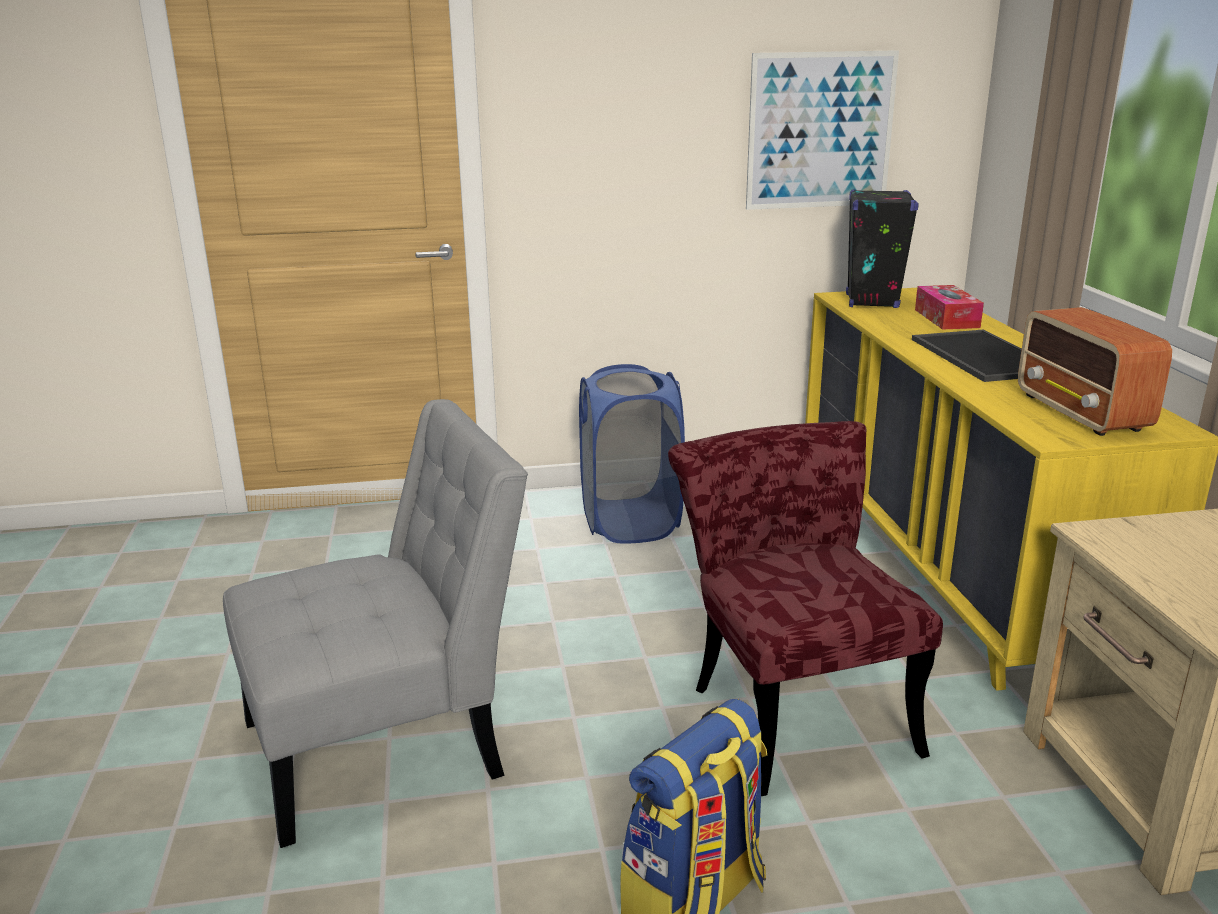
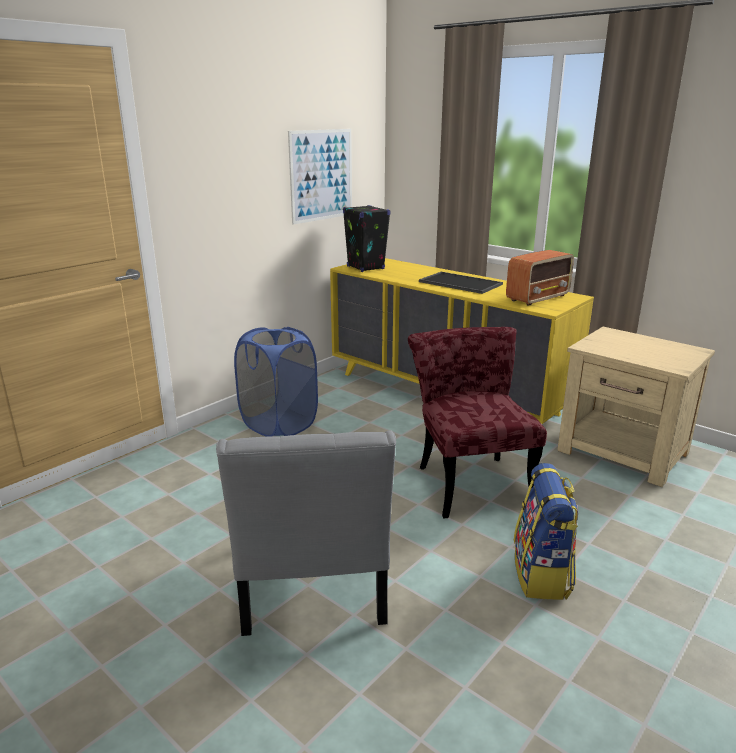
camera: 40 degrees left, 0 degrees up
(388, 744) = (312, 588): grey chair -> grey chair turned 150 degrees clockwise
(791, 707) = (469, 479): red chair -> red chair turned 45 degrees clockwise
(946, 318) = (413, 270): tissue box -> none
(1082, 413) = (538, 298): radio -> radio turned 75 degrees counterclockwise

